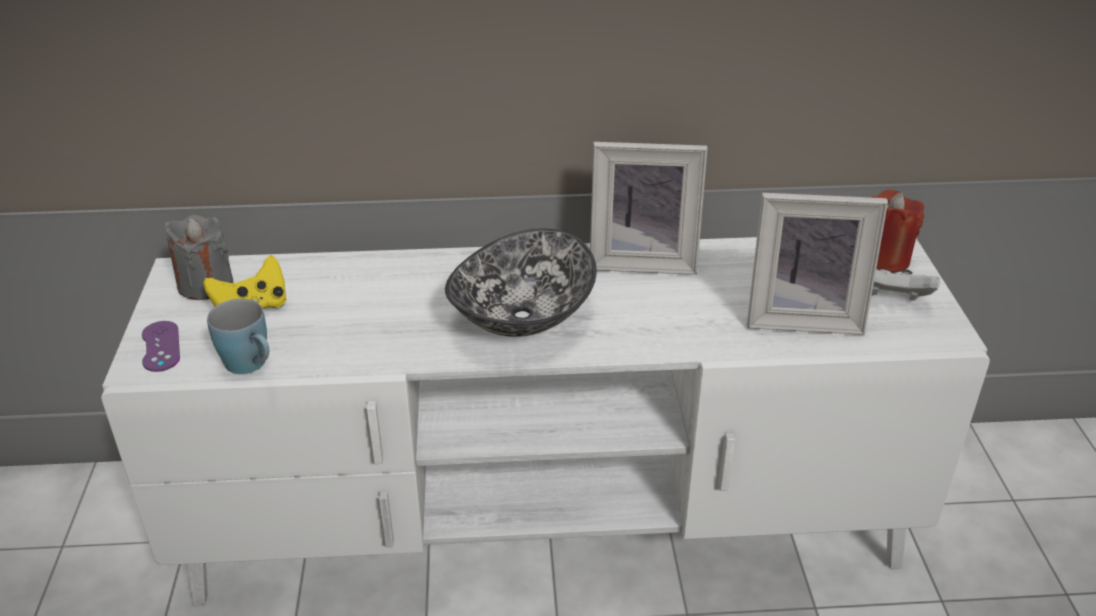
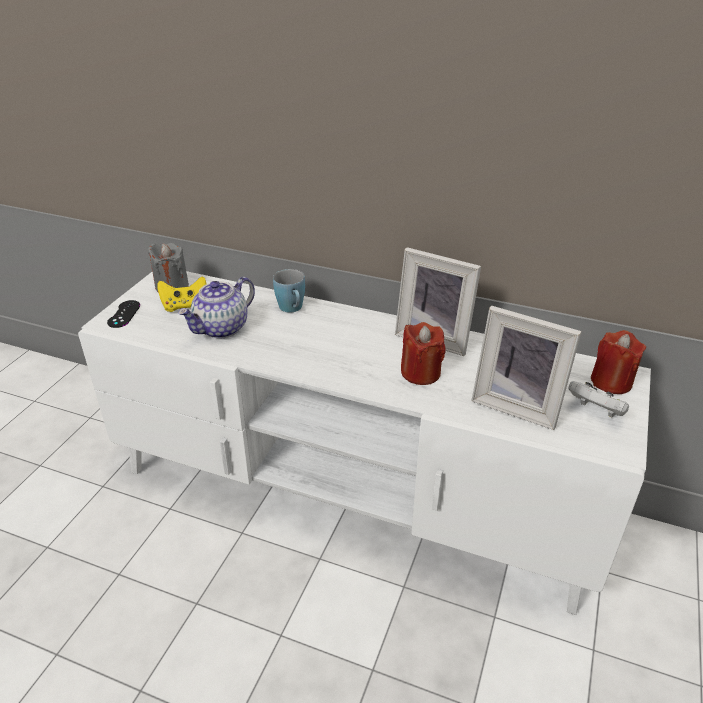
camera: 25 degrees right, 0 degrees up
(160, 346) = (124, 314): purple game controller -> black game controller
(251, 366) = (160, 338): blue mug -> blue mug (292, 309)
(338, 326) = (221, 328): none -> teapot
(520, 315) = (330, 351): bowl -> none
(660, 310) = (420, 373): none -> red candle

